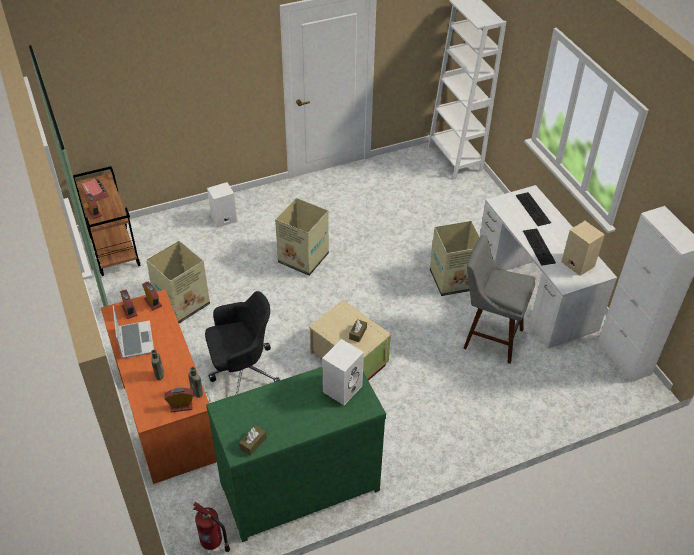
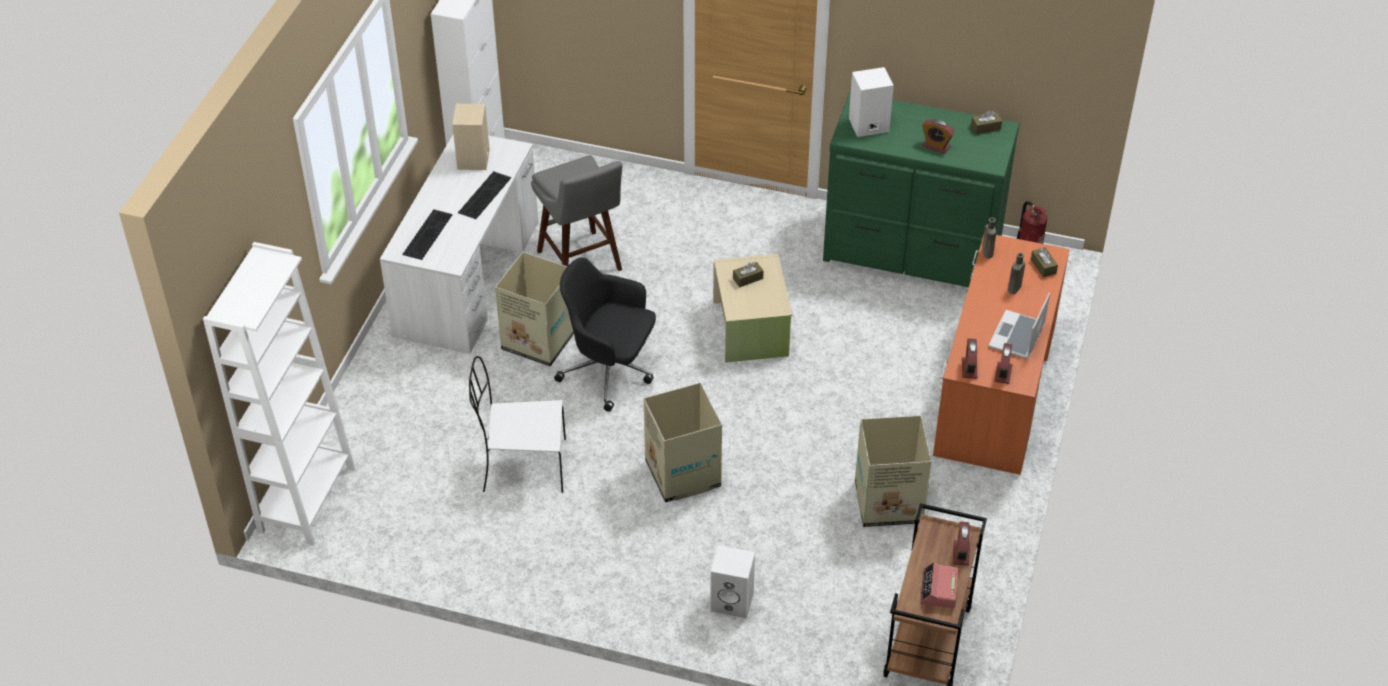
camera: 140 degrees left, 0 degrees up
(149, 405) = (1043, 266): none -> brown tissue box
(181, 406) = (1012, 249): alarm clock -> alarm clock (936, 146)
(242, 371) = (881, 380): black office chair -> black office chair (610, 371)
(383, 219) = (522, 466): none -> white chair

